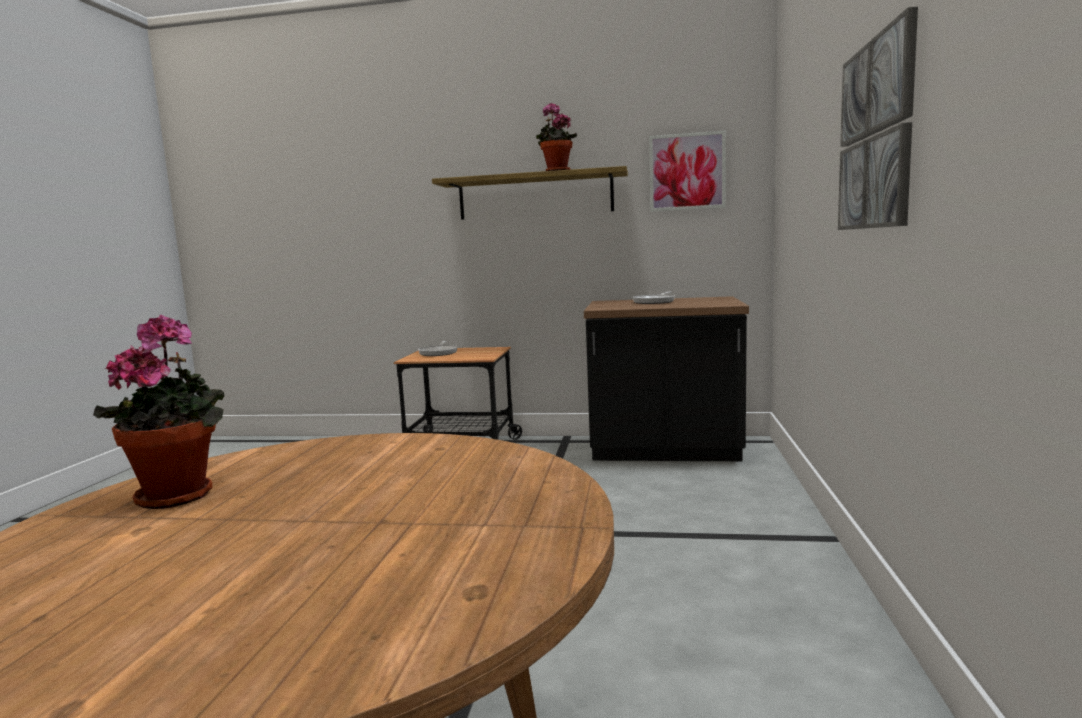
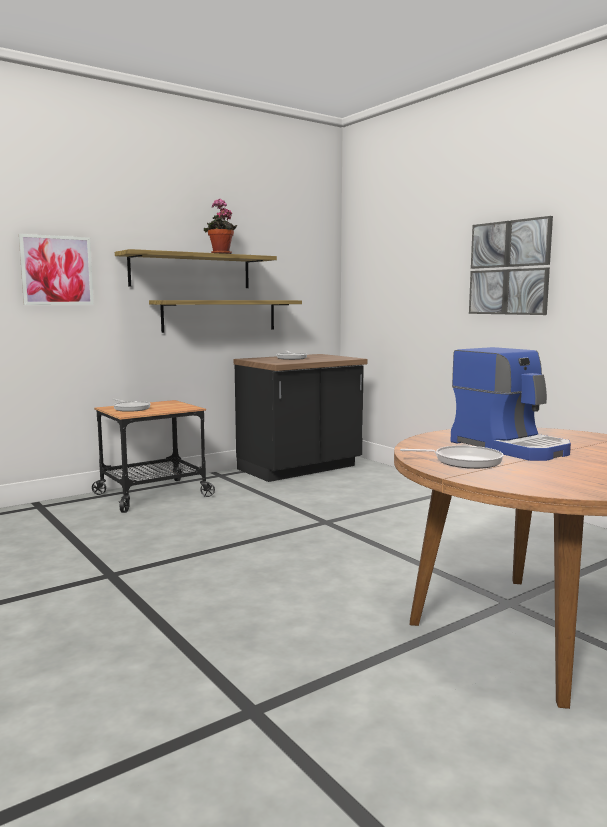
camera: 45 degrees left, 0 degrees up
(180, 494) = (463, 461): potted plant -> frying pan
(339, 488) = (510, 447): none -> coffee machine
(574, 247) = (220, 315): none -> shelf
(687, 172) = (293, 263): picture -> picture (57, 270)

